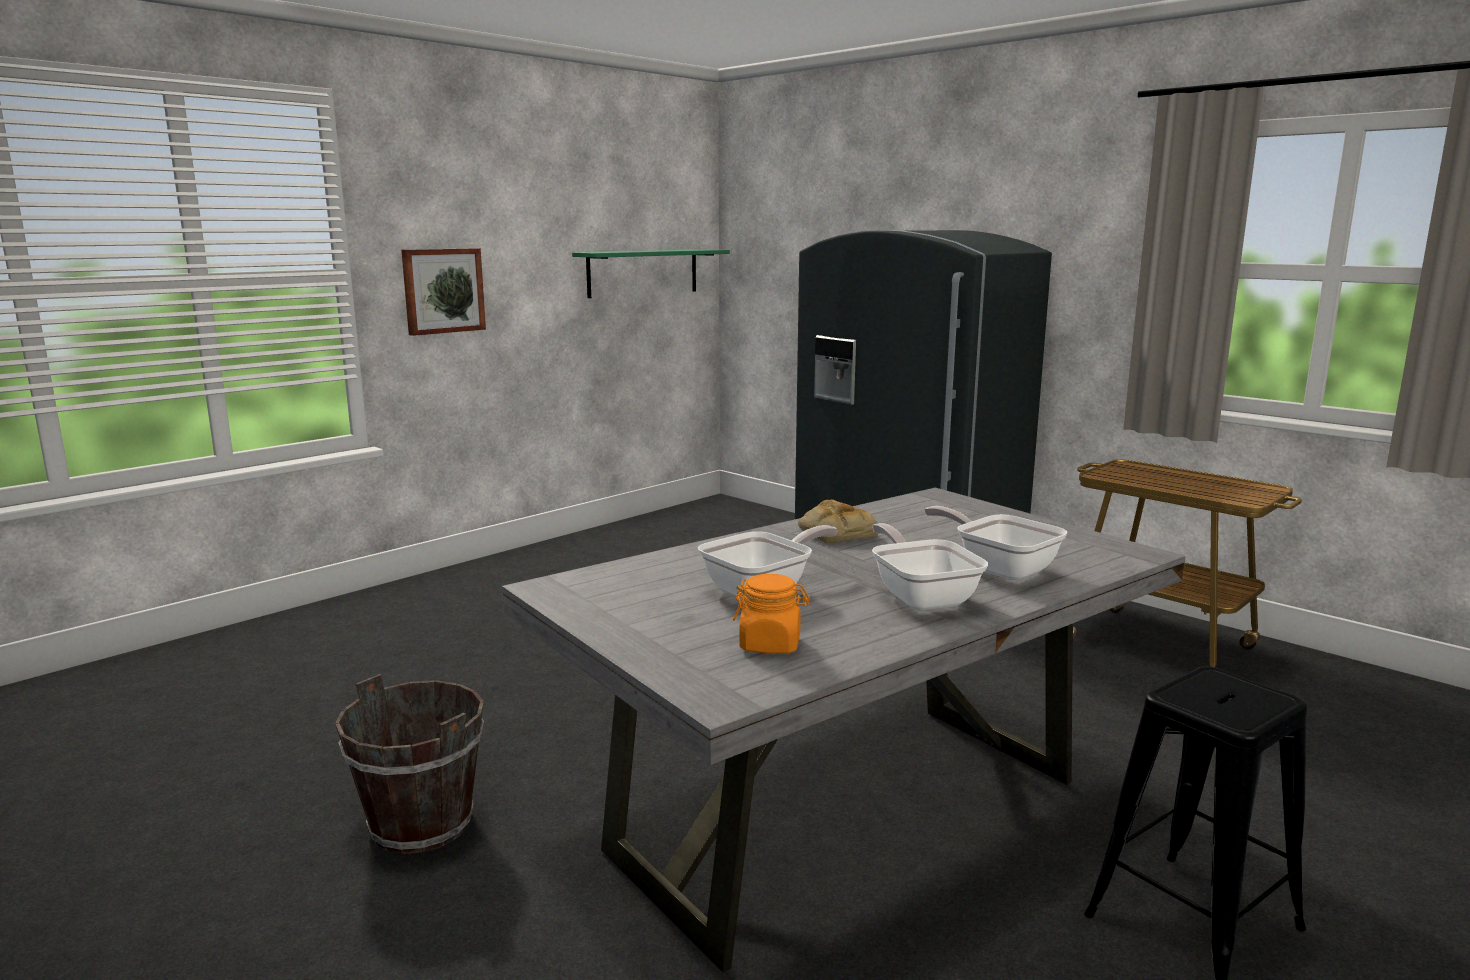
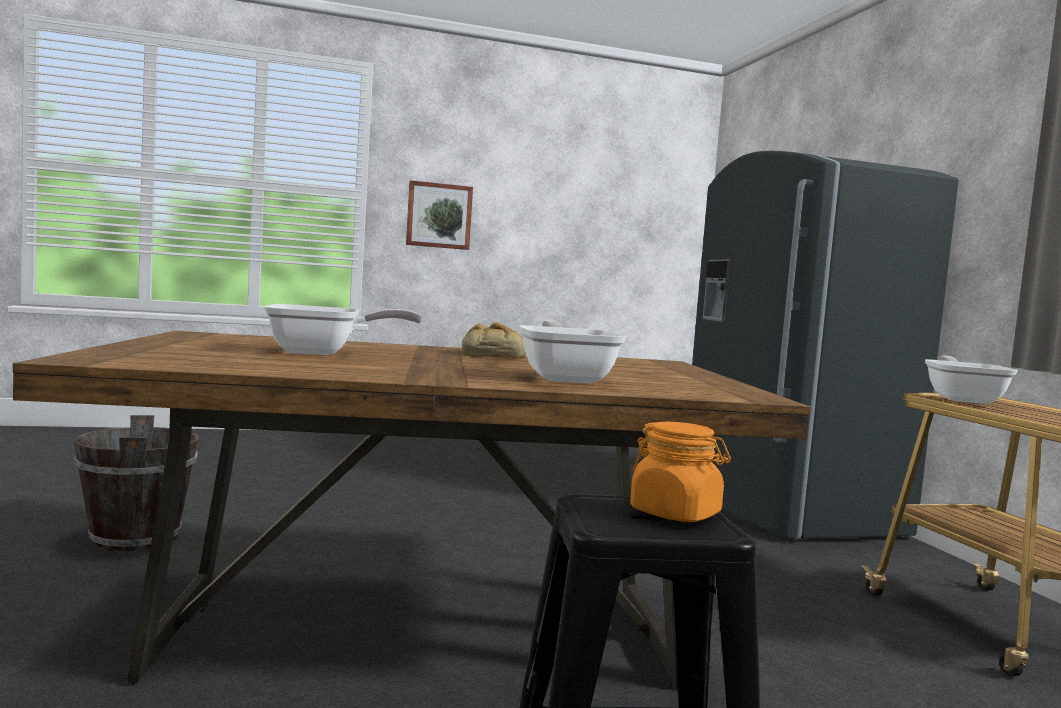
camera: 30 degrees right, 10 degrees down
(643, 272) = (626, 226): green shelf -> none
(770, 644) = (218, 359): orange jar -> orange jar (675, 513)
(851, 814) = (424, 633): grey dining table -> brown dining table
(921, 597) = (430, 371): frying pan -> frying pan (962, 399)

